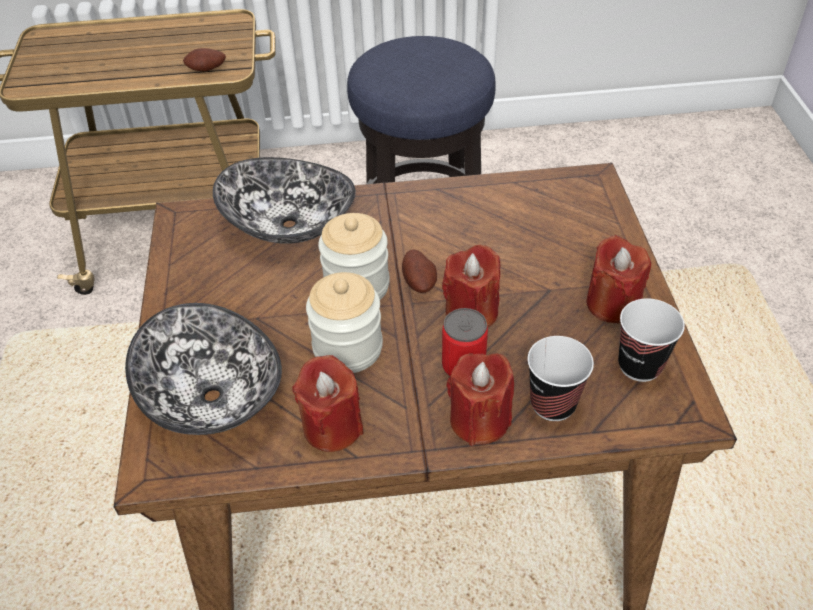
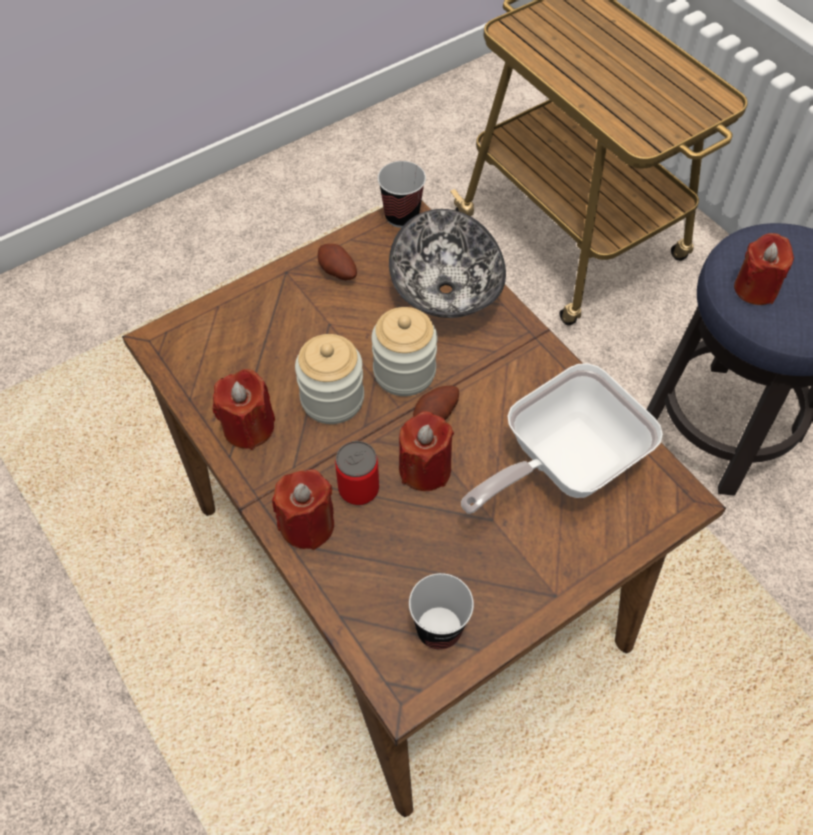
camera: 60 degrees right, 10 degrees up
(206, 70) = (627, 125): potato -> potato (337, 272)
(210, 397) = (236, 338): bowl -> none
(522, 228) = (562, 465): none -> frying pan
(553, 404) = (354, 573): cup -> cup (401, 216)
(612, 304) = (506, 579): red candle -> red candle (755, 288)

